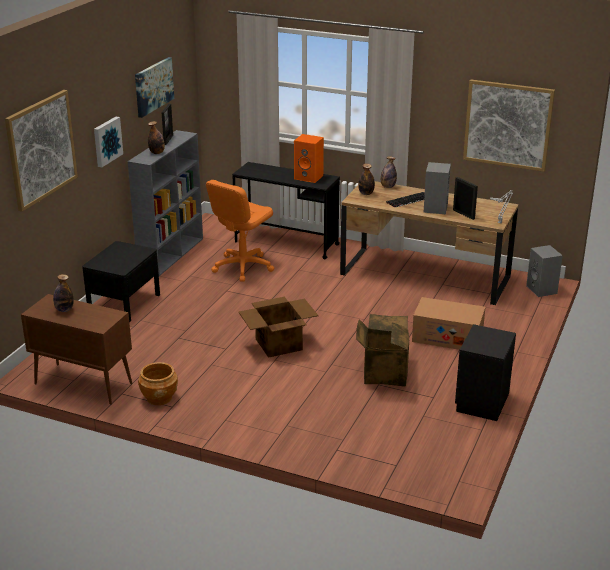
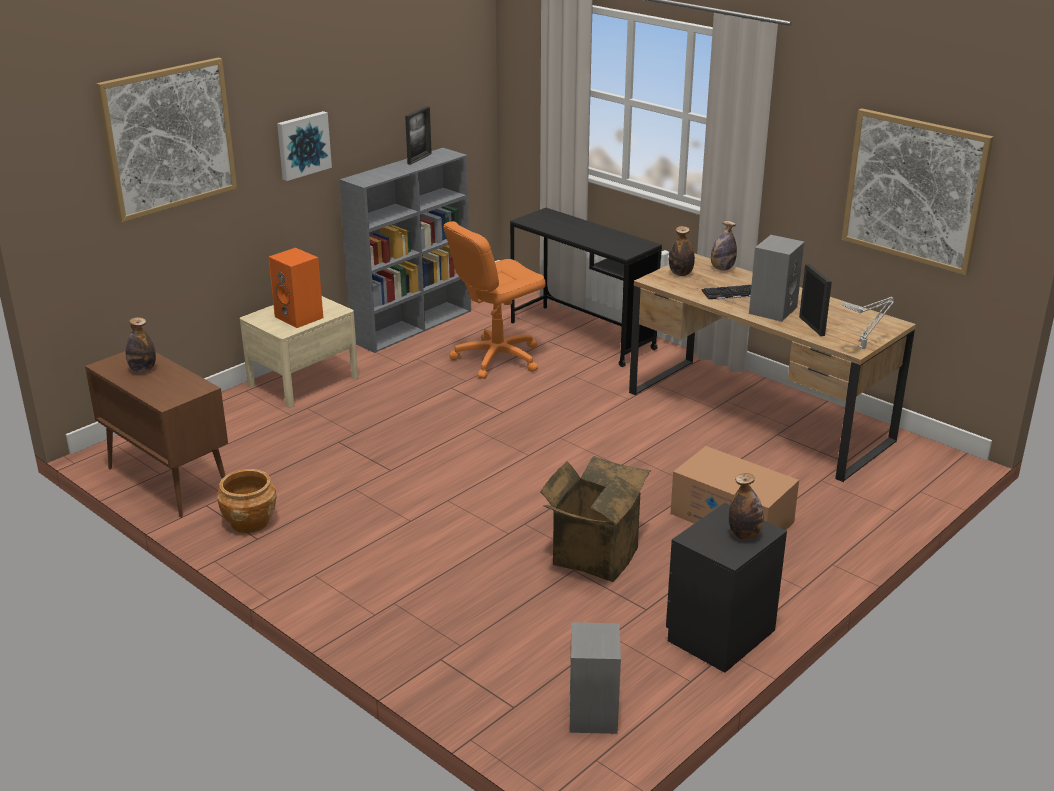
camera: 20 degrees right, 0 degrees up
(124, 303) = (303, 381): black nightstand -> beige nightstand
(153, 86) = (403, 78): picture -> none
(157, 153) = (388, 173): bottle -> bottle (744, 535)
(278, 344) = (467, 478): cardboard box -> none
(309, 177) = (616, 239): orange speaker -> orange speaker (300, 317)
(542, 290) = (938, 472): grey speaker -> grey speaker (594, 715)

